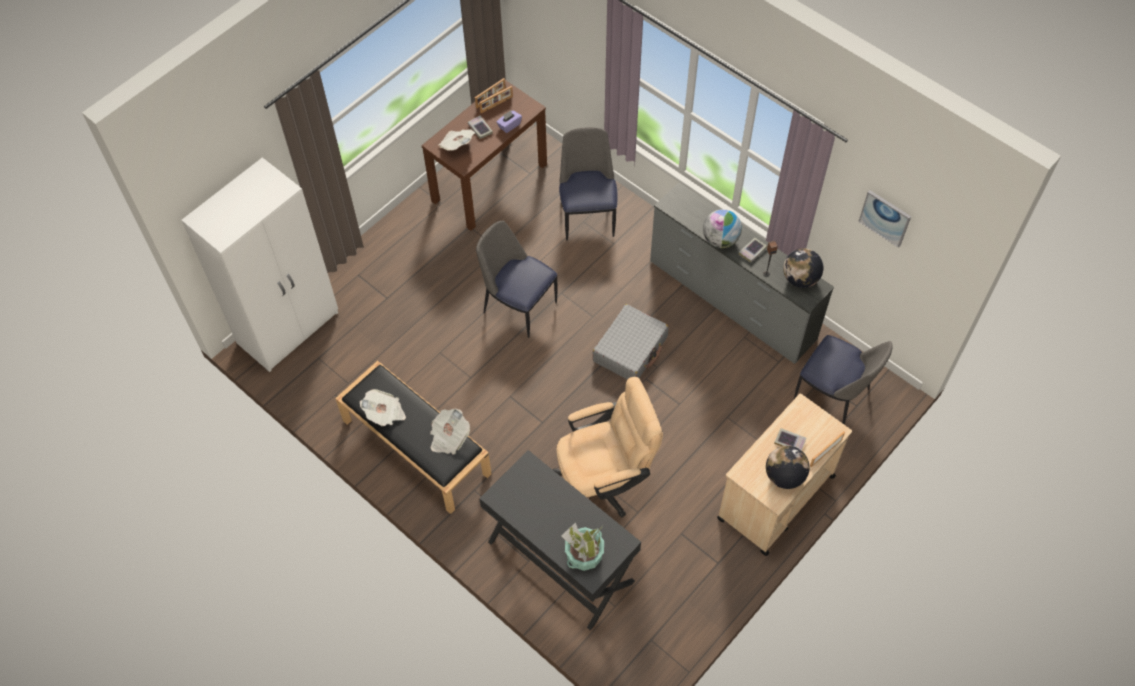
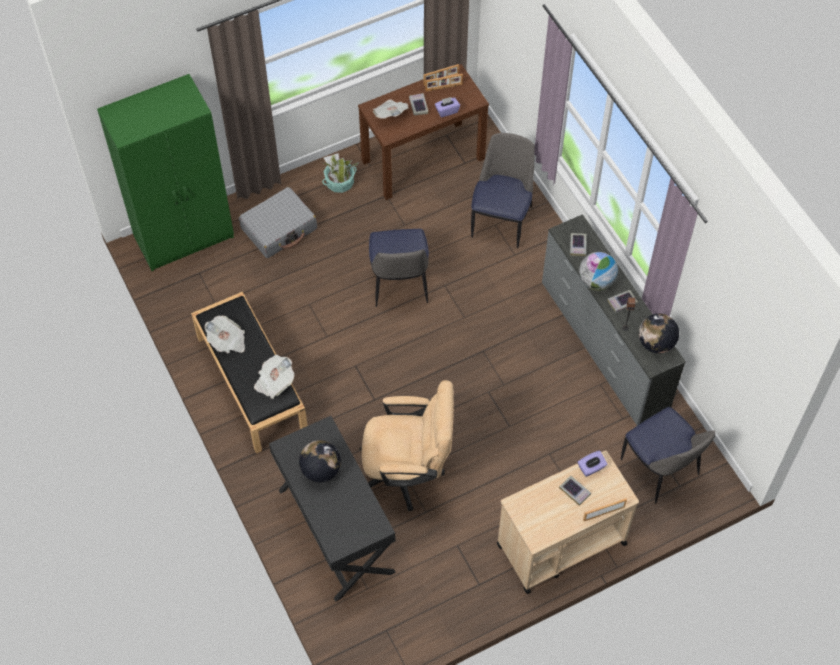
camera: 20 degrees right, 0 degrees up
(289, 328) = (185, 237): white wardrobe -> green wardrobe
(518, 306) = (399, 284): chair -> chair turned 150 degrees counterclockwise
(584, 554) = (339, 525): potted plant -> potted plant (340, 183)
(630, 349) = (486, 359): grey suitcase -> grey suitcase (279, 229)
(688, 212) = (578, 246): none -> book
(784, 476) = (554, 520): globe -> globe (321, 470)
(795, 414) = (591, 468): none -> purple tissue box
(885, 218) = (734, 308): picture -> none

